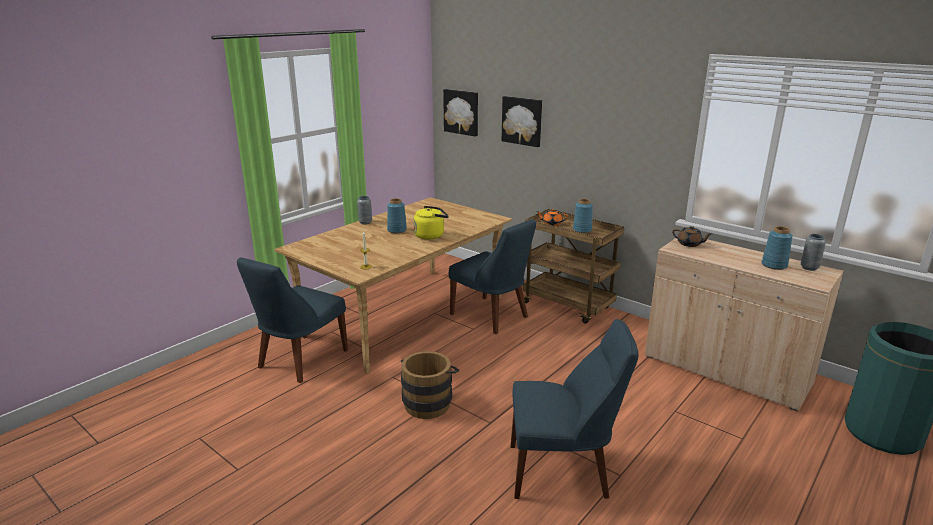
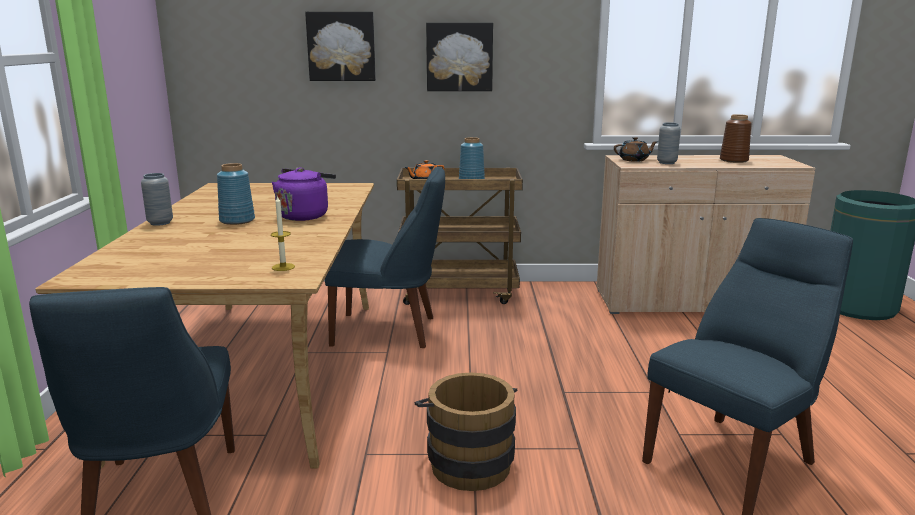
camera: 40 degrees left, 5 degrees down
(431, 235) = (305, 215): yellow kettle -> purple kettle
(461, 112) = (225, 46): picture -> picture (459, 57)
(773, 265) = (733, 160): blue vase -> brown vase
(809, 268) = (758, 157): grey vase -> grey vase (666, 163)

